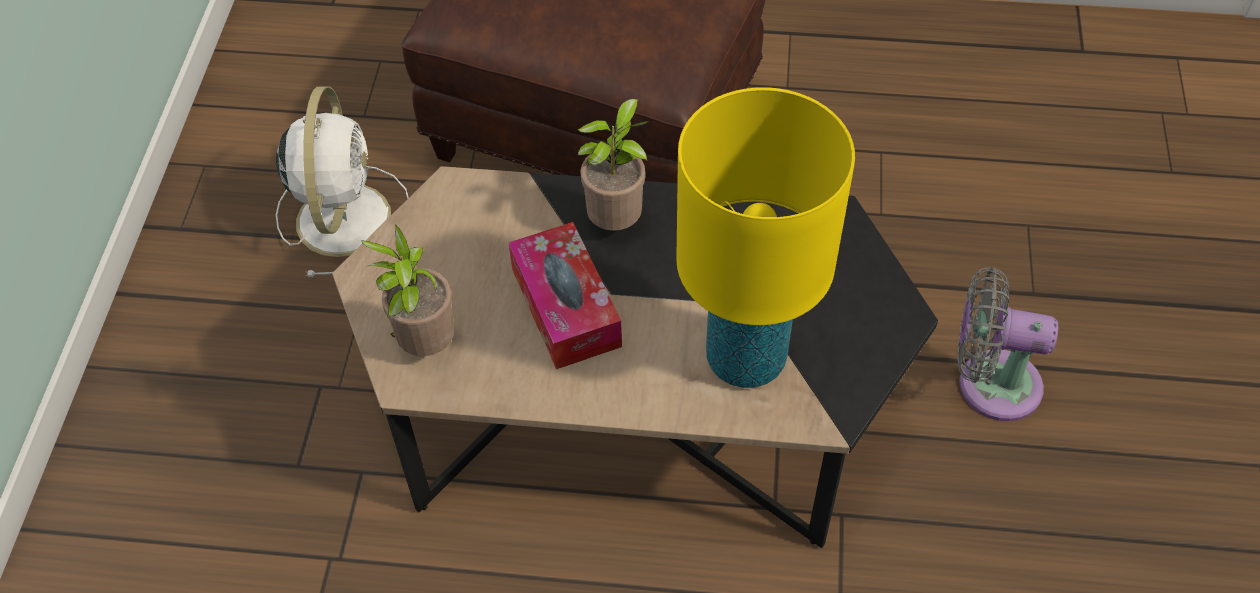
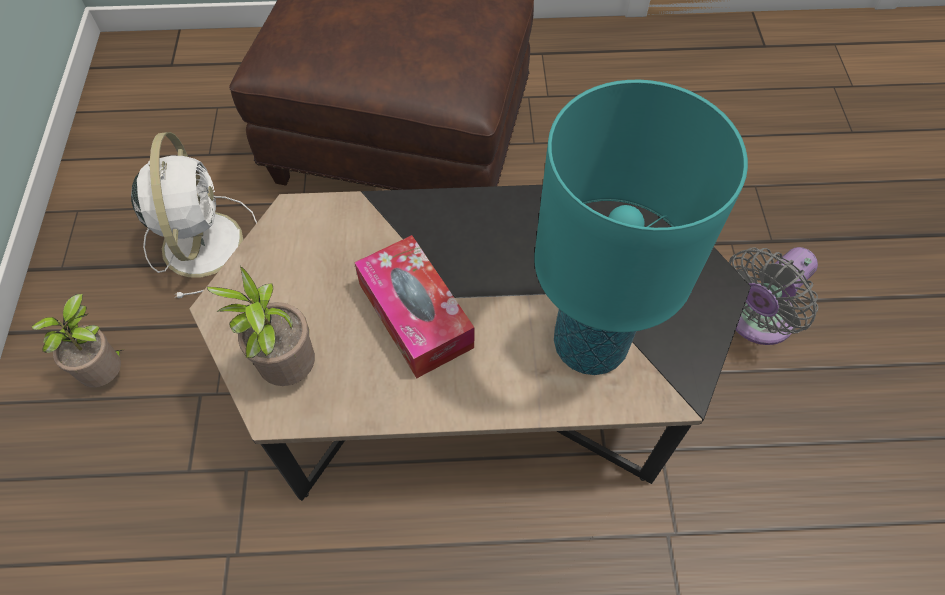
camera: 10 degrees left, 5 degrees up
(617, 222) = (448, 228): potted plant -> potted plant (109, 373)
(745, 358) = (589, 345): yellow table lamp -> turquoise table lamp
(990, 383) = (755, 320): grey fan -> grey fan turned 45 degrees counterclockwise

